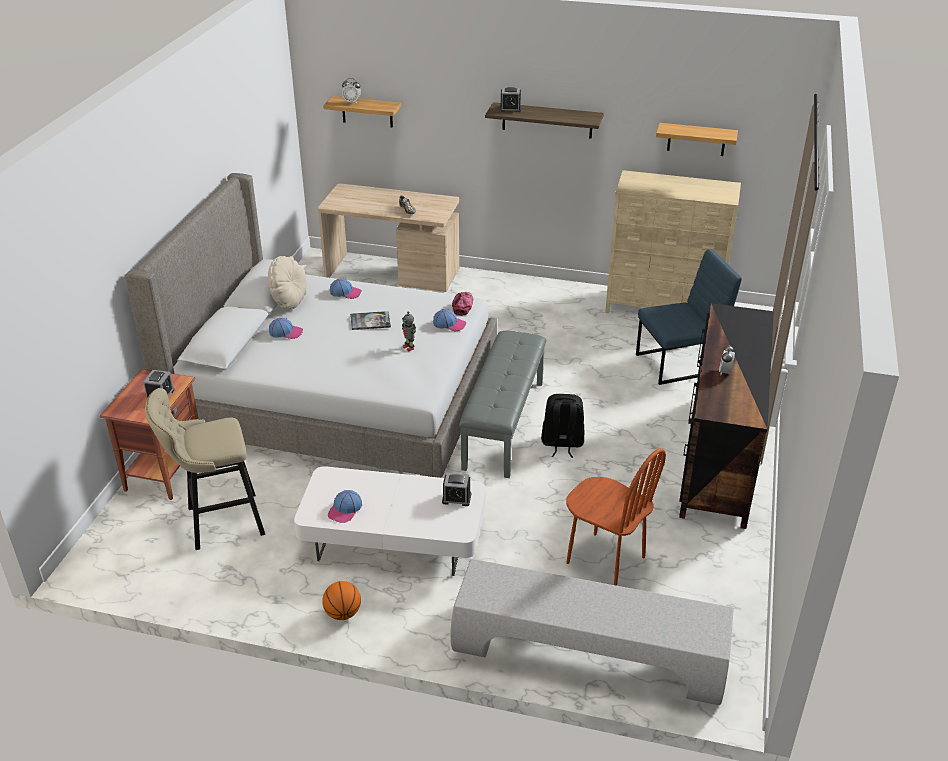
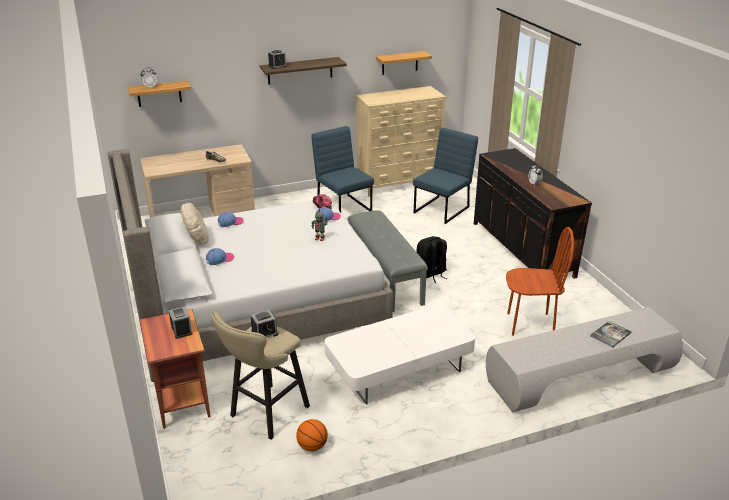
camera: 35 degrees left, 5 degrees down
(343, 613) = (421, 426): basketball -> basketball (312, 446)
(345, 510) = (376, 355): cap -> none
(370, 321) = (272, 233): book -> book (610, 334)
(456, 498) = (436, 319): alarm clock -> alarm clock (264, 333)
(559, 316) = (343, 207): none -> blue chair

